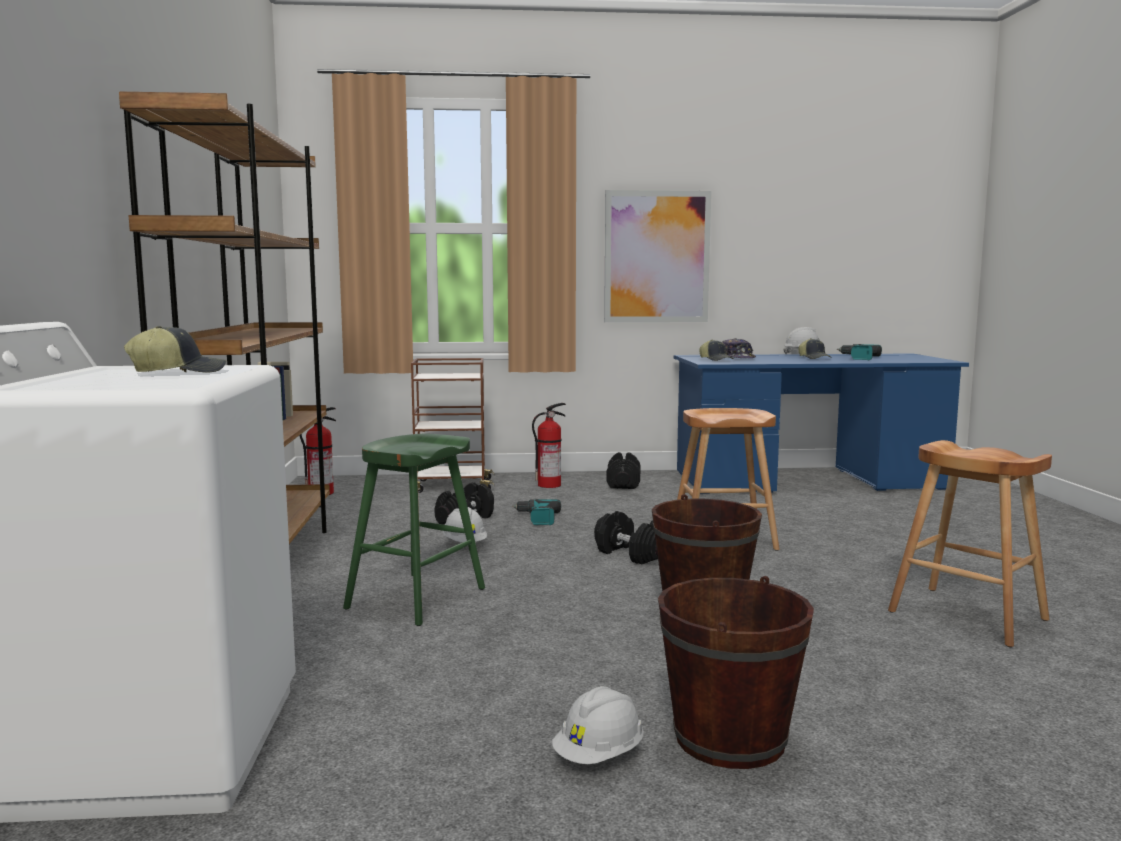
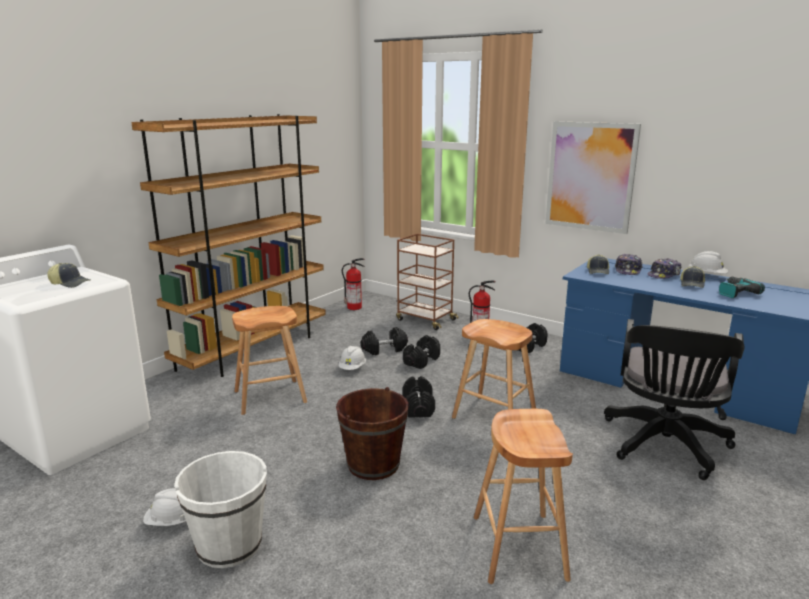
camera: 40 degrees right, 10 degrees up
(416, 598) = (270, 397): green stool -> brown stool
(537, 518) = (422, 361): power drill -> black dumbbell
(729, 739) = (229, 545): brown bucket -> white bucket
(774, 357) = (664, 275): none -> cap
(896, 519) = (665, 446): none -> black office chair

